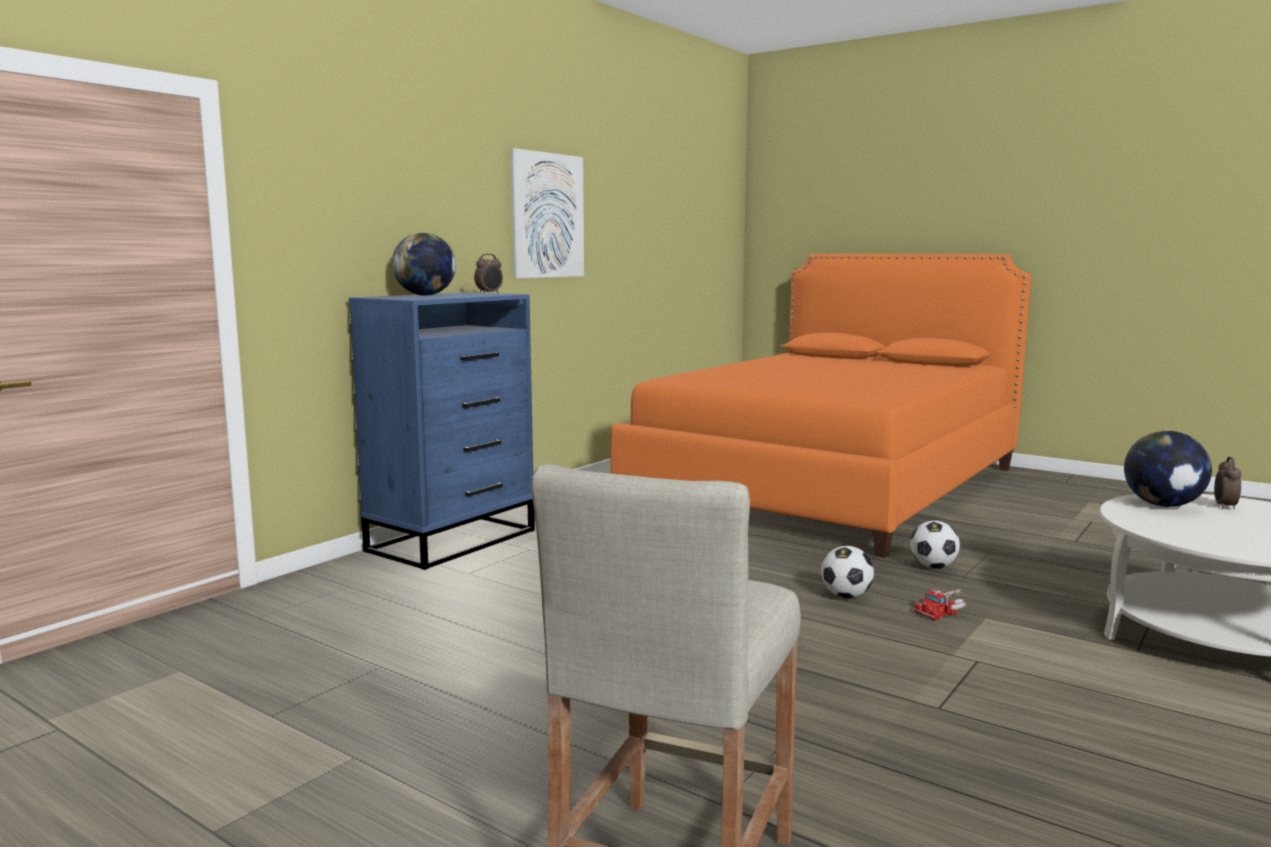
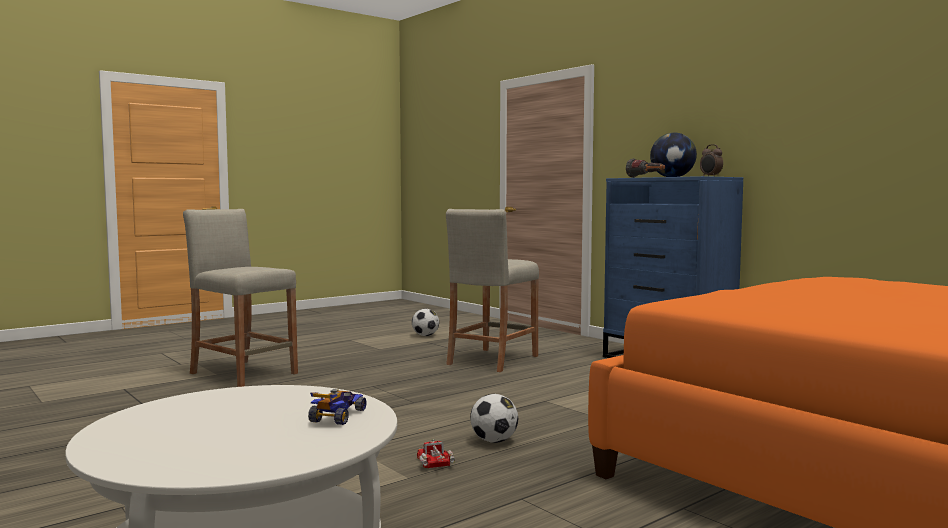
camera: 105 degrees right, 5 degrees down
(449, 297) = (646, 177): none -> flashlight
(459, 633) = (492, 360): none -> beige stool
(548, 215) = (859, 100): picture -> none
(933, 566) = (560, 492): football -> football (425, 335)
(1163, 505) = (338, 417): globe -> toy car
(1224, 506) = (294, 441): alarm clock -> none

